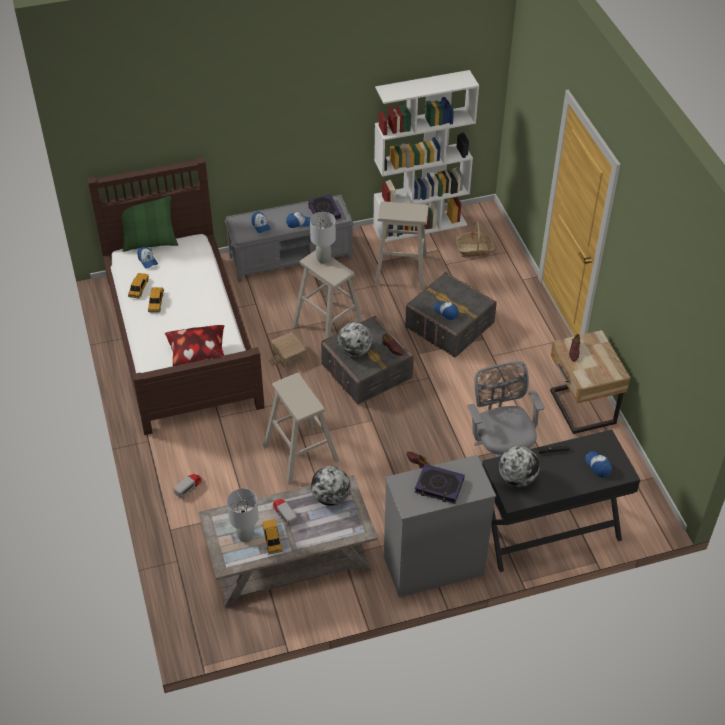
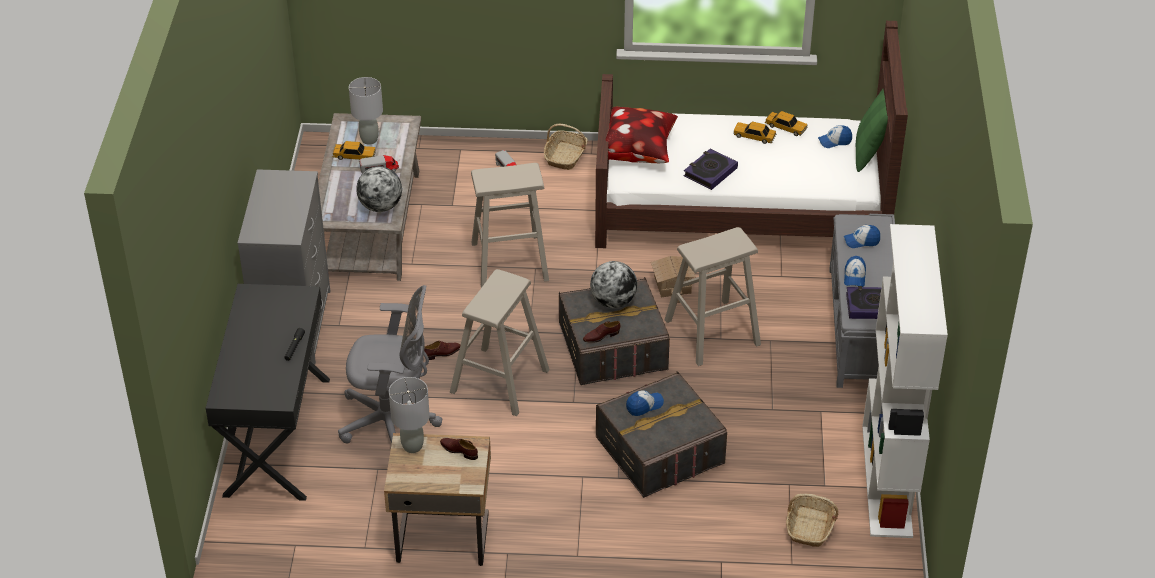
camera: 110 degrees right, 5 degrees down
(157, 456) = (565, 156): none -> basket
(323, 259) = (731, 247): grey table lamp -> grey table lamp (412, 446)
(401, 270) = (794, 432): beige stool -> beige stool (499, 381)
(439, 486) = (278, 205): book -> book (710, 172)
(517, 478) = (276, 305): globe -> none
(598, 466) = (248, 378): cap -> none

